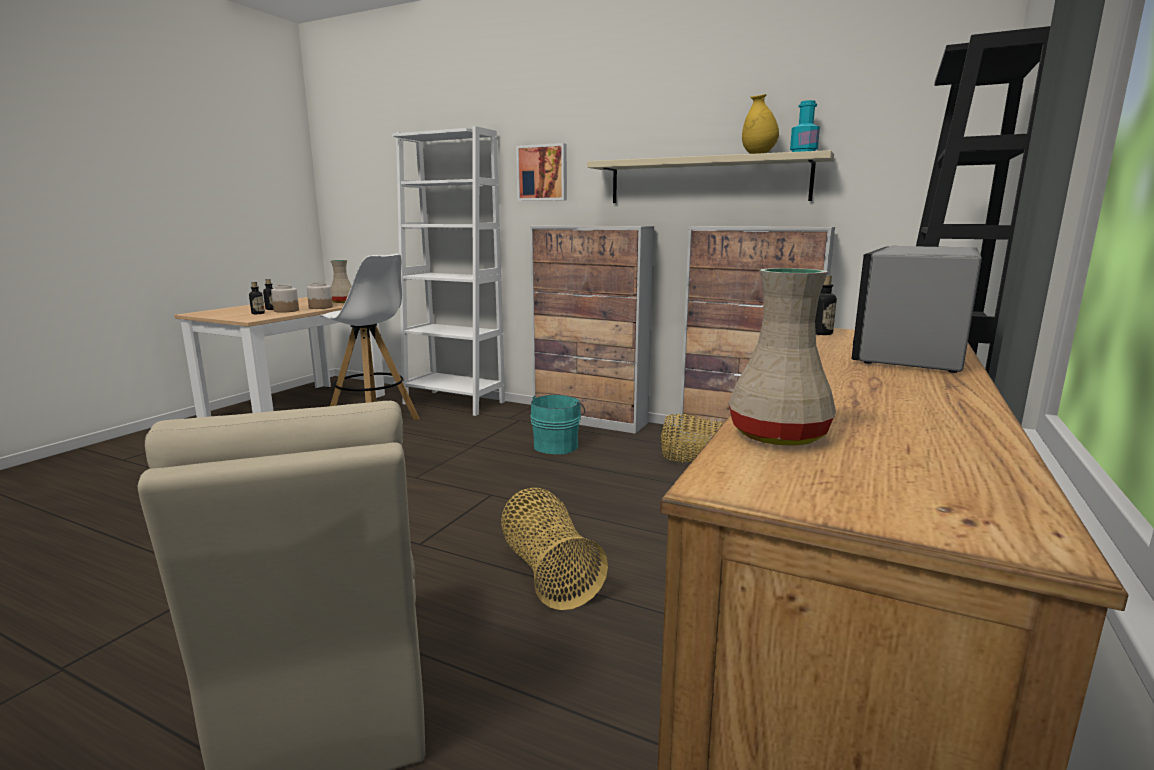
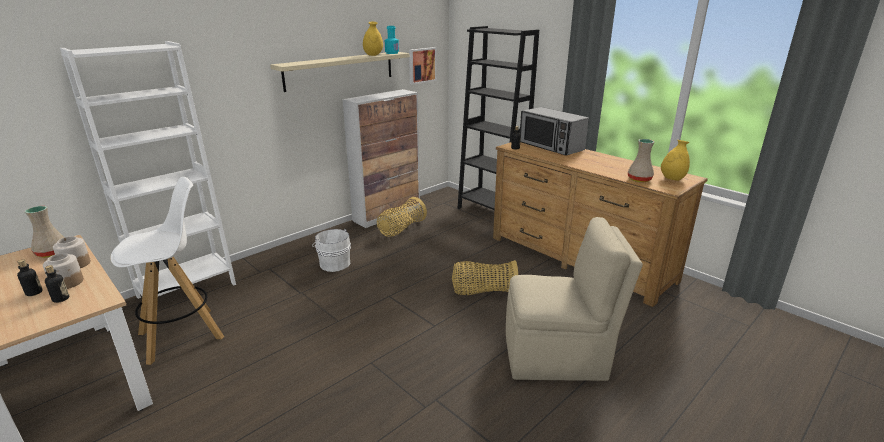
camera: 70 degrees left, 10 degrees up
(543, 173) = (221, 75): picture -> picture (421, 65)
(557, 445) = (334, 263): turquoise bucket -> white bucket
(590, 420) = (302, 244): cabinet -> none
(890, 489) = (672, 179): none -> yellow vase

